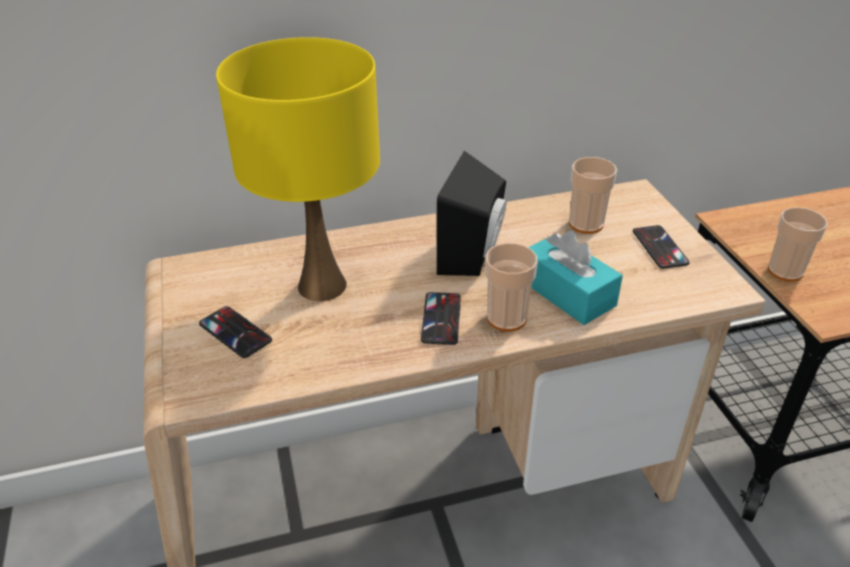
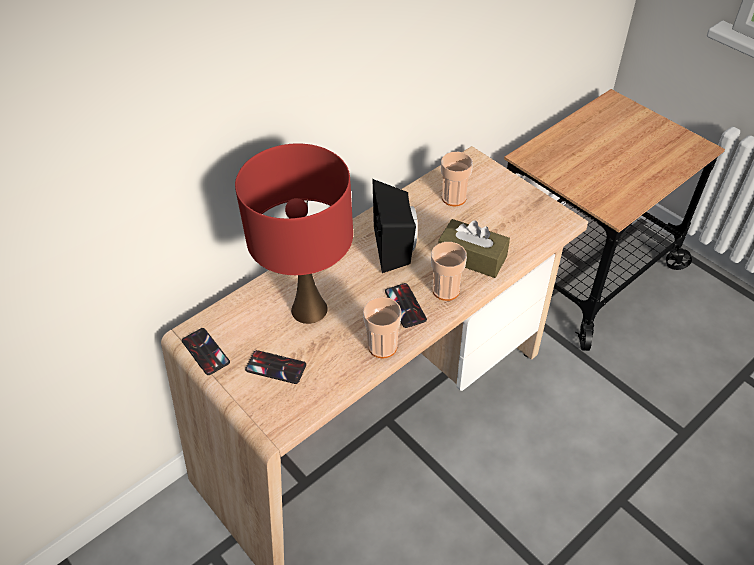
camera: 25 degrees left, 10 degrees up
(322, 285) = (309, 309): yellow table lamp -> red table lamp
(567, 293) = (472, 257): turquoise tissue box -> brown tissue box
(659, 247) = (509, 201): phone -> phone (205, 352)
(785, 271) = (578, 186): cup -> cup (382, 346)

